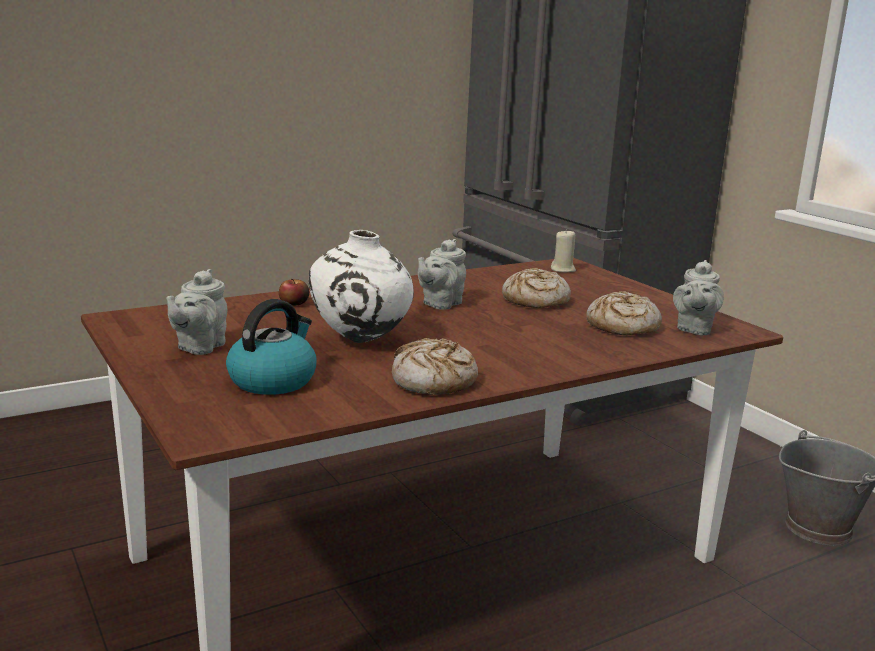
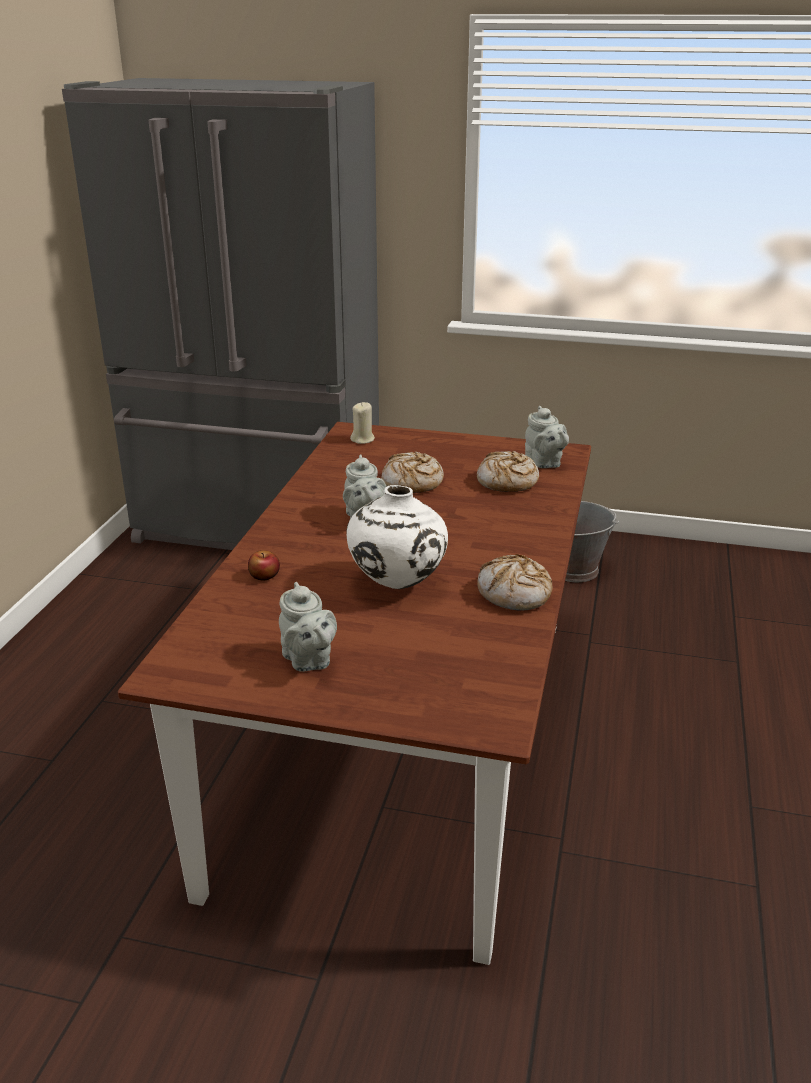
camera: 45 degrees left, 10 degrees up
(273, 380) = (429, 656): kettle -> none

